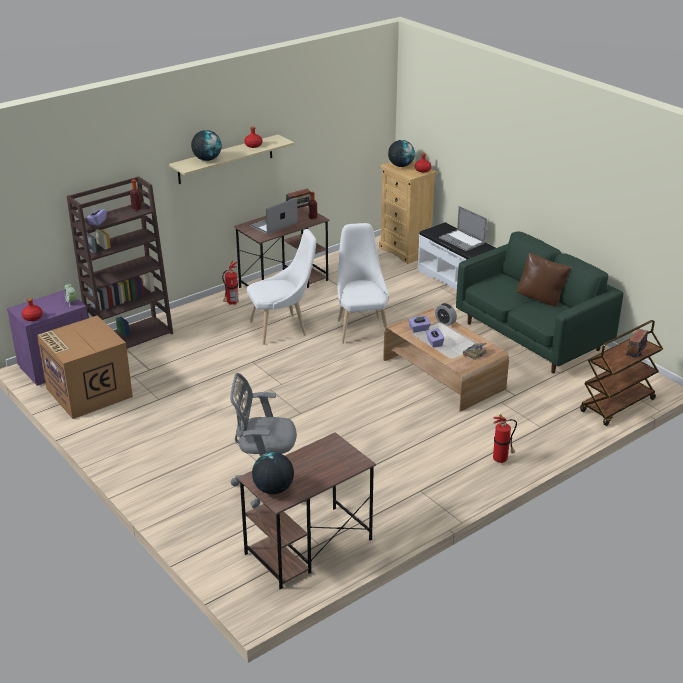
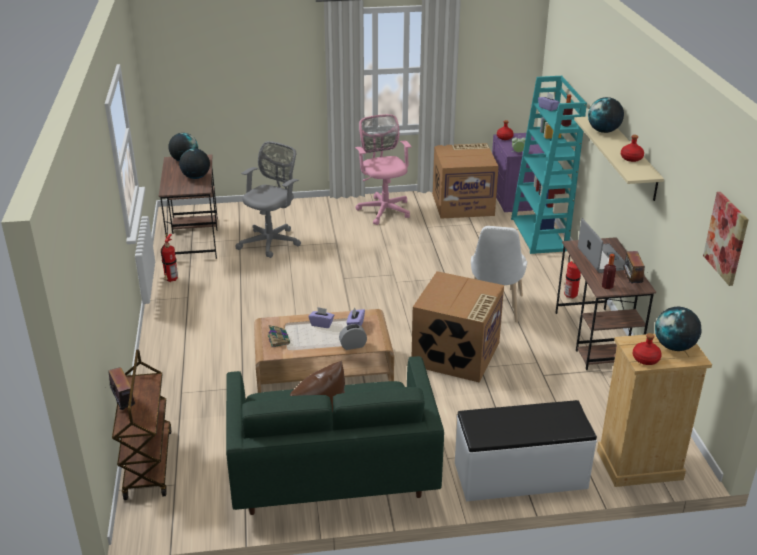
camera: 120 degrees right, 0 degrees up
(131, 337) = (539, 235): brown bookcase -> turquoise bookcase
(134, 438) = (384, 209): none -> pink office chair
(310, 458) = (196, 177): none -> globe
(355, 108) = (726, 238): none -> picture
(361, 328) = (456, 355): white chair -> cardboard box
(462, 240) = (522, 423): laptop -> none
(501, 459) = (170, 349): fire extinguisher -> fire extinguisher (171, 280)

